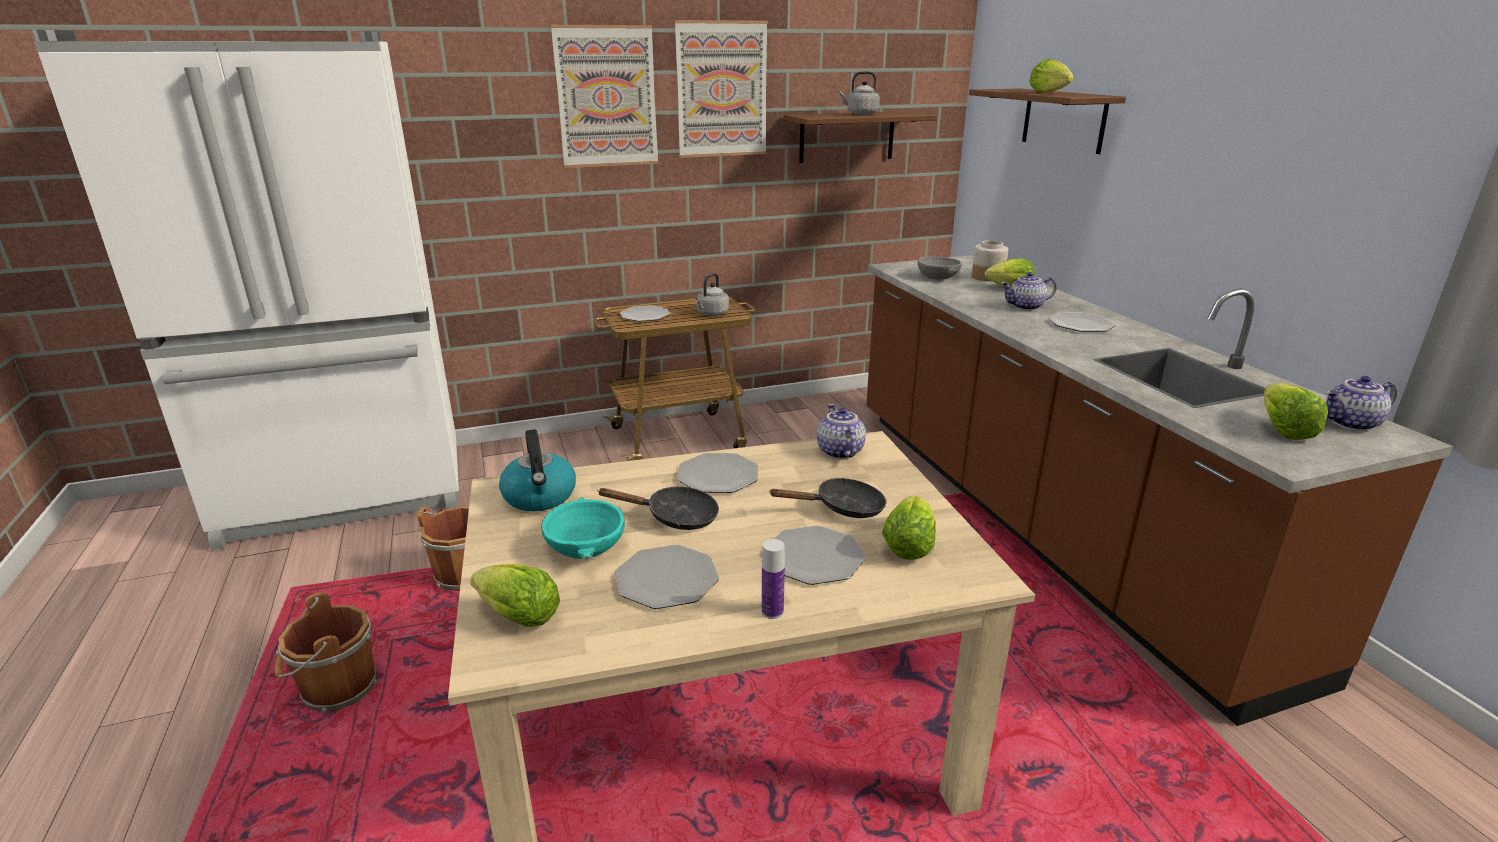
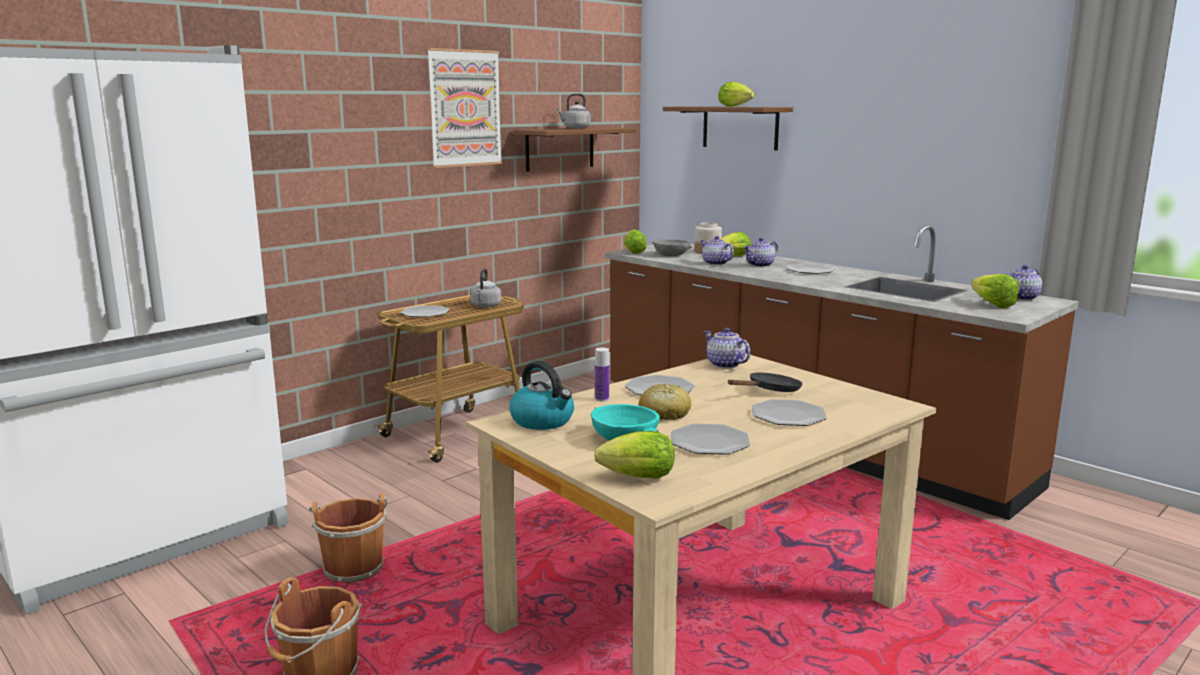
camera: 25 degrees left, 10 degrees down
(606, 97) = (372, 114): picture -> none
(675, 517) = (664, 413): black frying pan -> bread
(772, 611) = (801, 442): bottle -> bottle (602, 399)
(909, 544) = (836, 399): lettuce -> lettuce (634, 252)
(972, 297) = (715, 263): none -> teapot

